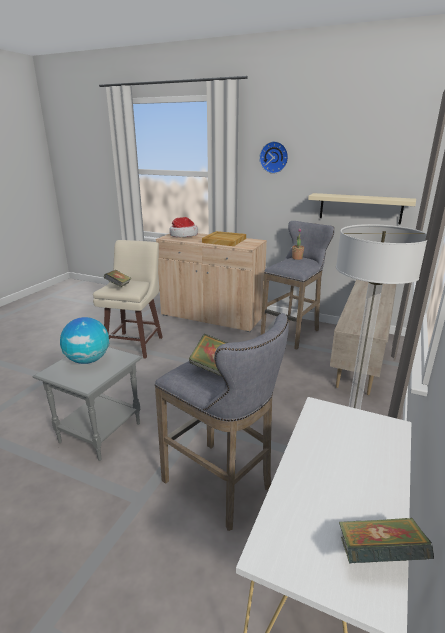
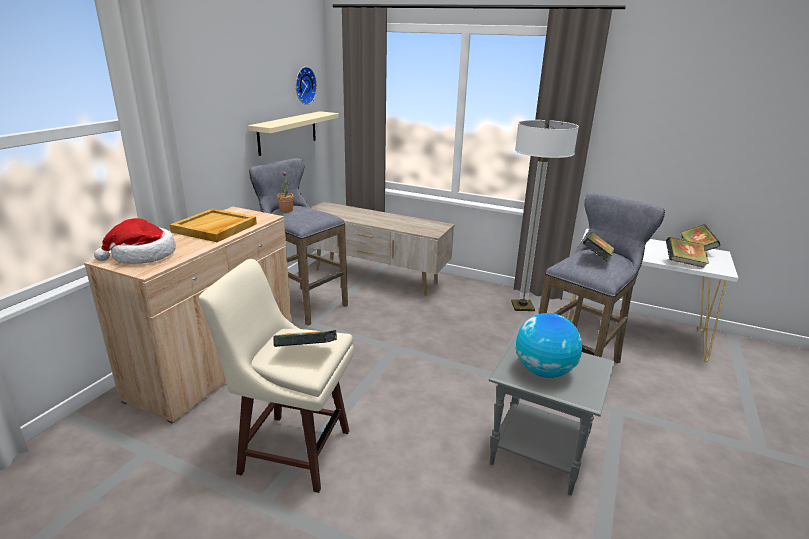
camera: 90 degrees left, 0 degrees up
(274, 157) = (198, 82): wall clock -> wall clock (303, 85)
(289, 501) = (683, 263): none -> book

